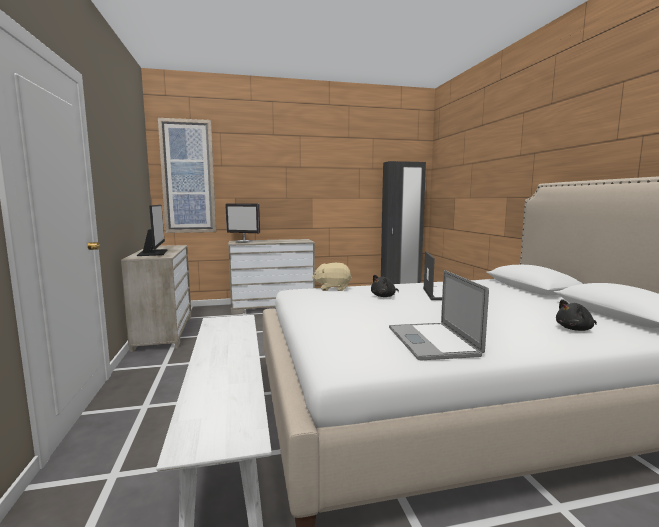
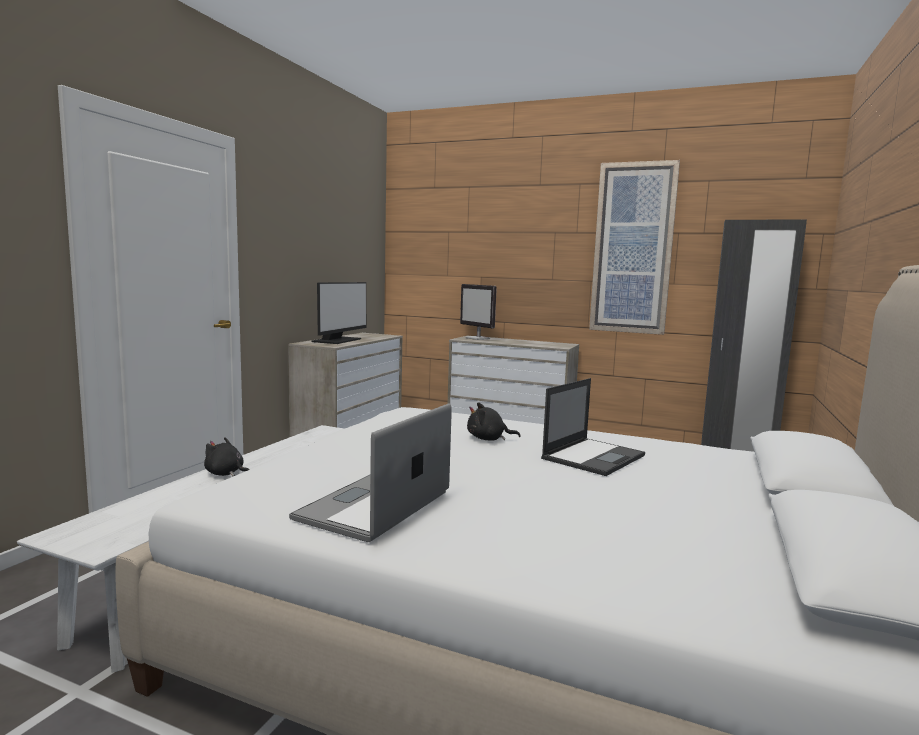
camera: 35 degrees right, 0 degrees up
(188, 177) = (426, 247): picture -> picture (632, 249)
(332, 288) = (459, 416): beige plush toy -> none
(575, 329) = (648, 564): black plush toy -> black plush toy (226, 473)

